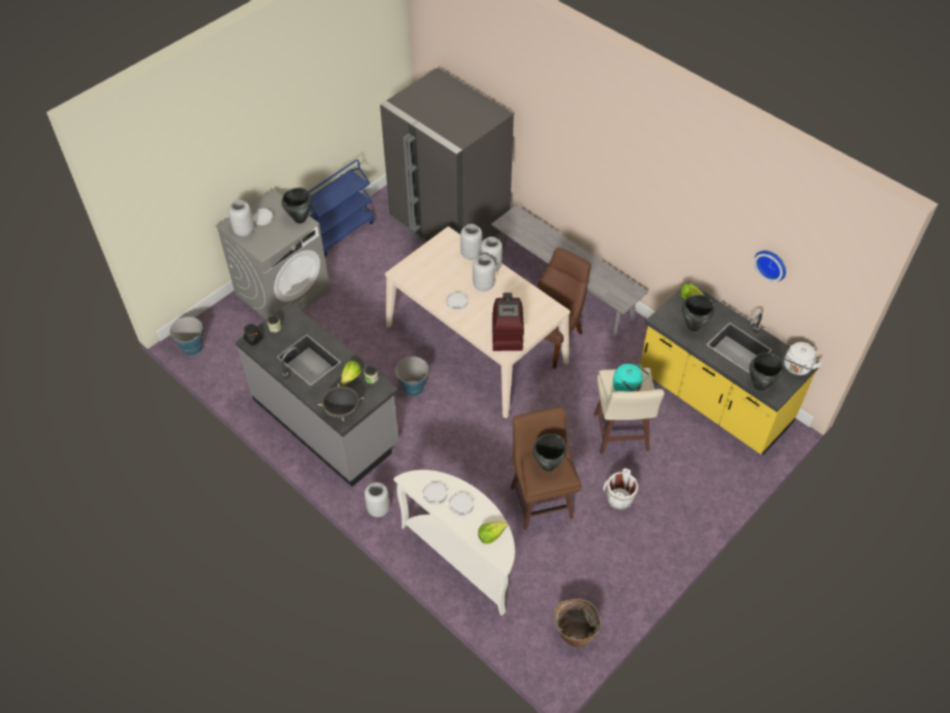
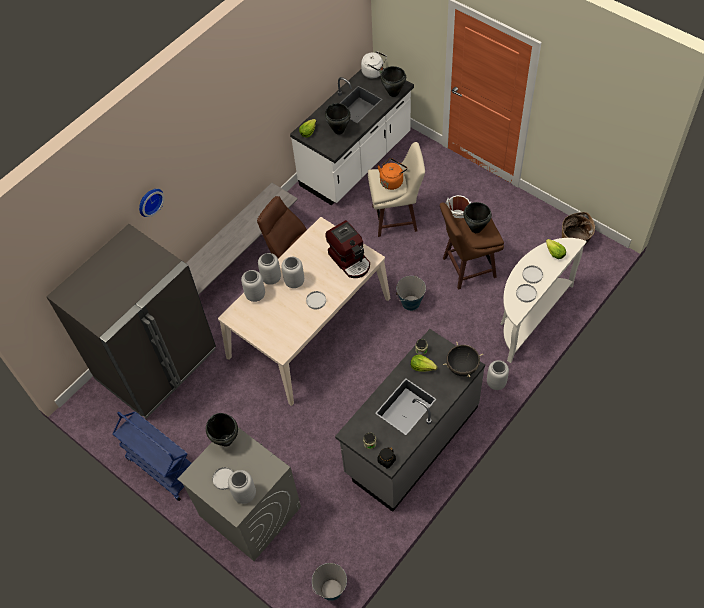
camera: 90 degrees left, 5 degrees up
(413, 387) = (364, 372): bucket -> bucket (410, 303)
(506, 333) = (350, 260): coffee machine -> coffee machine turned 120 degrees counterclockwise
(628, 388) = (392, 181): turquoise kettle -> orange kettle
(713, 400) = (356, 161): yellow counter -> white counter
(771, 264) = (323, 45): wall clock -> wall clock (149, 201)

